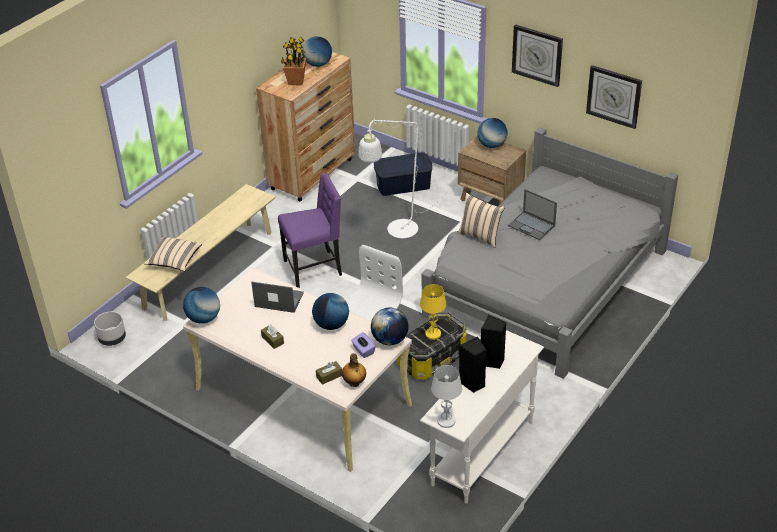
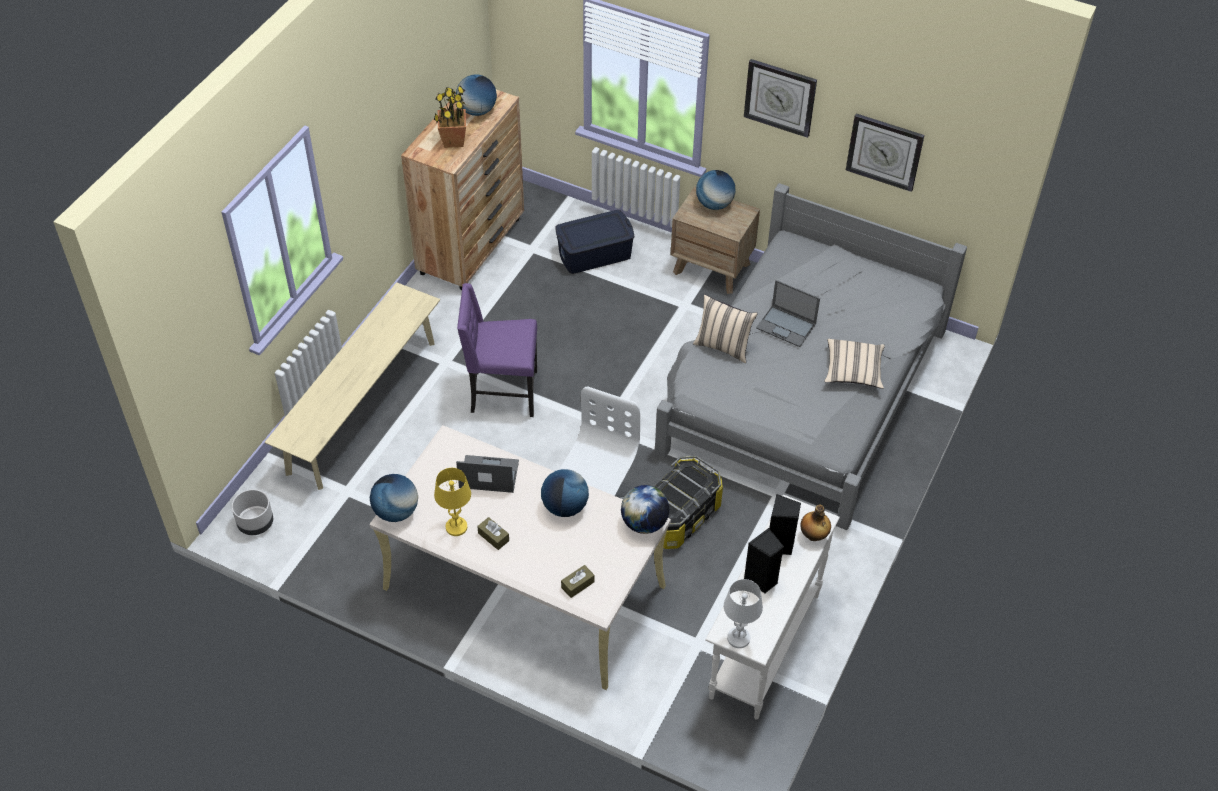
camera: 10 degrees left, 10 degrees up
(174, 261) = (325, 411): beige pillow -> beige pillow (853, 371)
(314, 268) = (502, 393): purple chair -> purple chair turned 150 degrees counterclockwise
(354, 383) = (611, 592): bottle -> bottle (813, 536)
(363, 350) = (613, 542): purple tissue box -> none
(397, 233) = (600, 330): white floor lamp -> none
(433, 334) = (682, 490): yellow table lamp -> yellow table lamp (456, 527)

